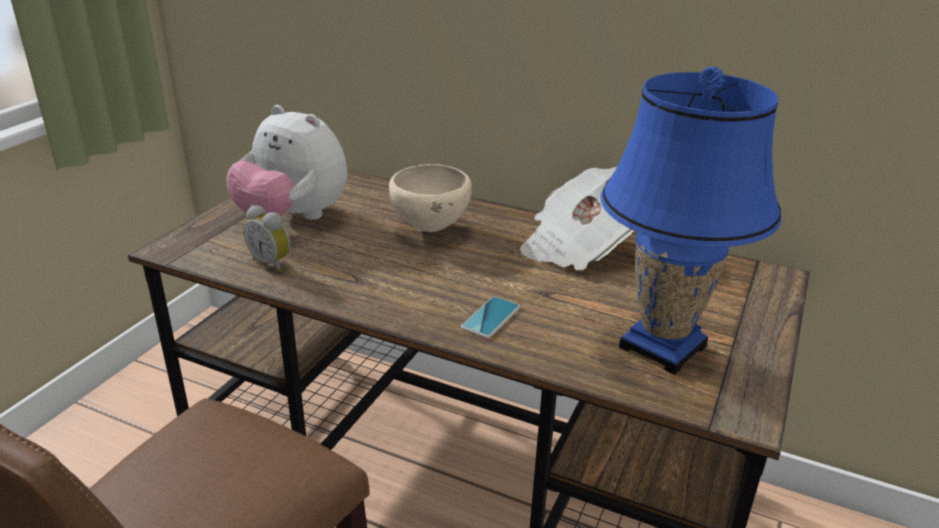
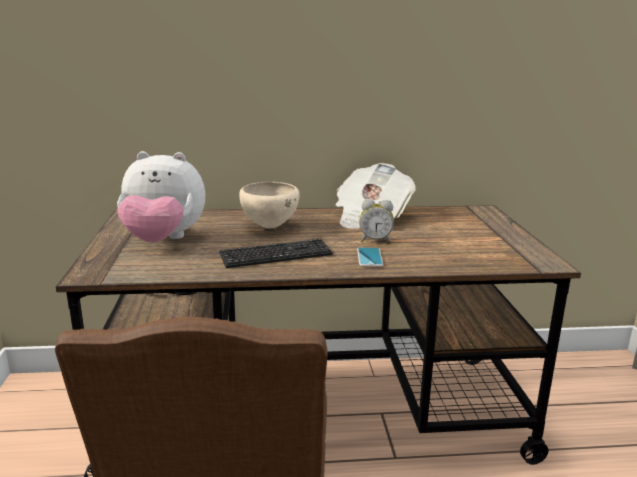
camera: 30 degrees left, 10 degrees down
(272, 263) = (185, 265): alarm clock -> alarm clock (375, 240)
(383, 278) = (276, 255): none -> keyboard
(661, 346) = (473, 248): blue table lamp -> none

